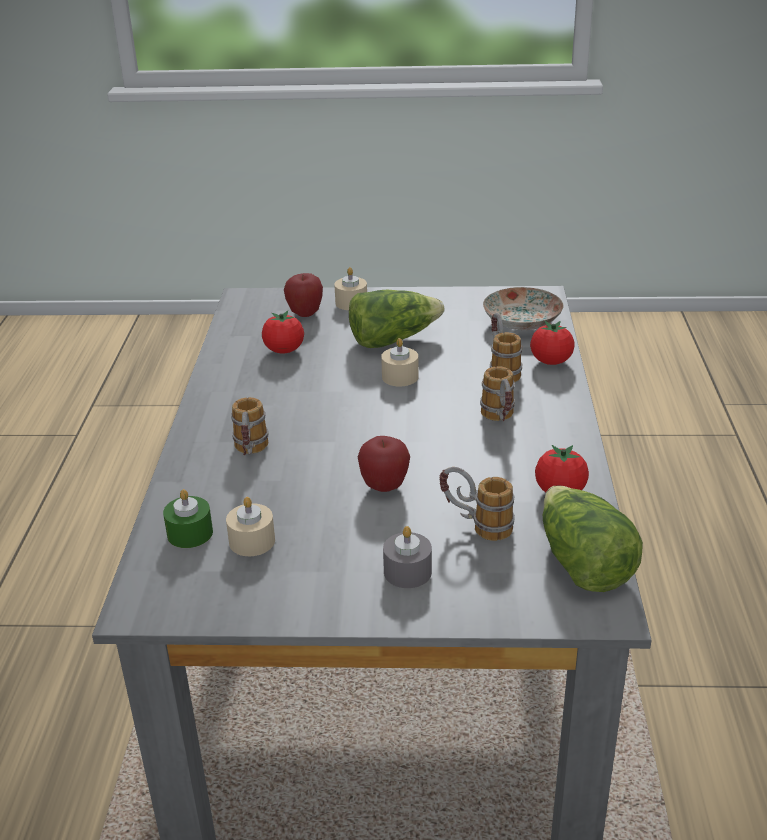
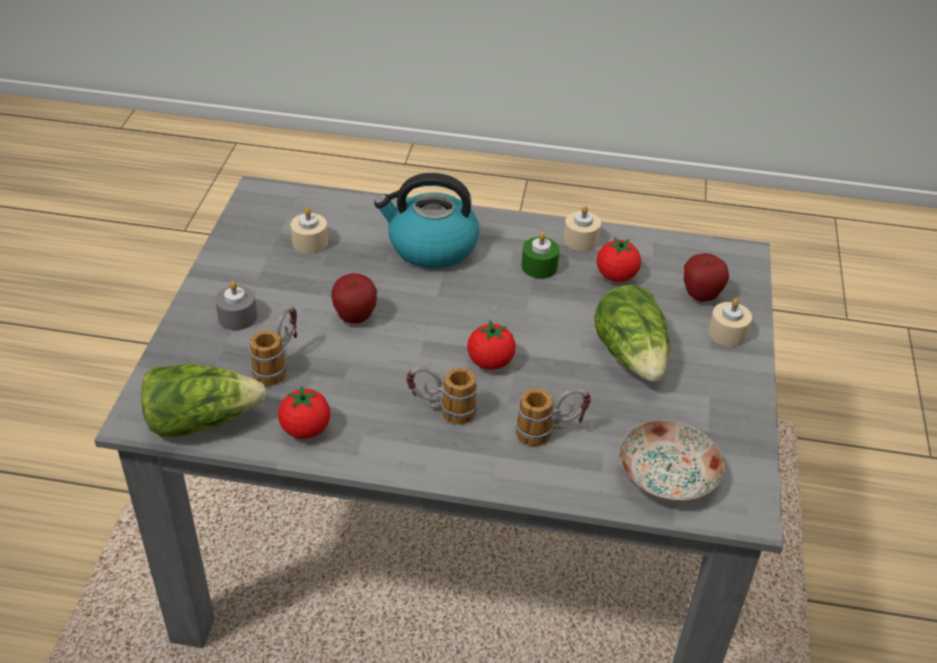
camera: 95 degrees right, 10 degrees up
(190, 533) = (332, 214): green candle -> green candle (539, 267)
(251, 454) = (431, 247): mug -> kettle
(400, 377) = (546, 351): beige candle -> beige candle (580, 240)
(551, 361) = (561, 481): tomato -> tomato (490, 362)

